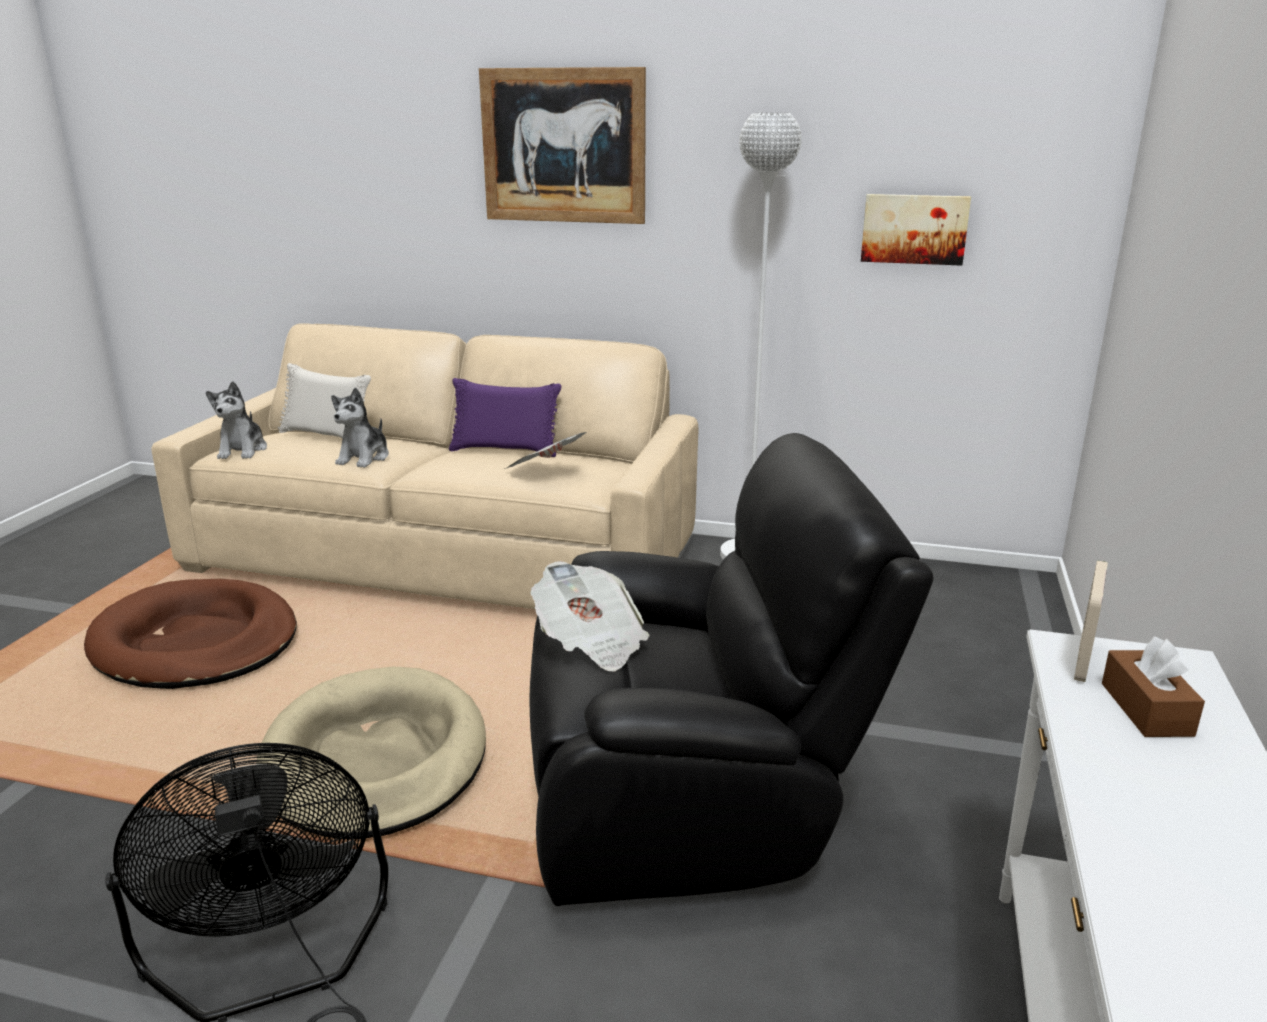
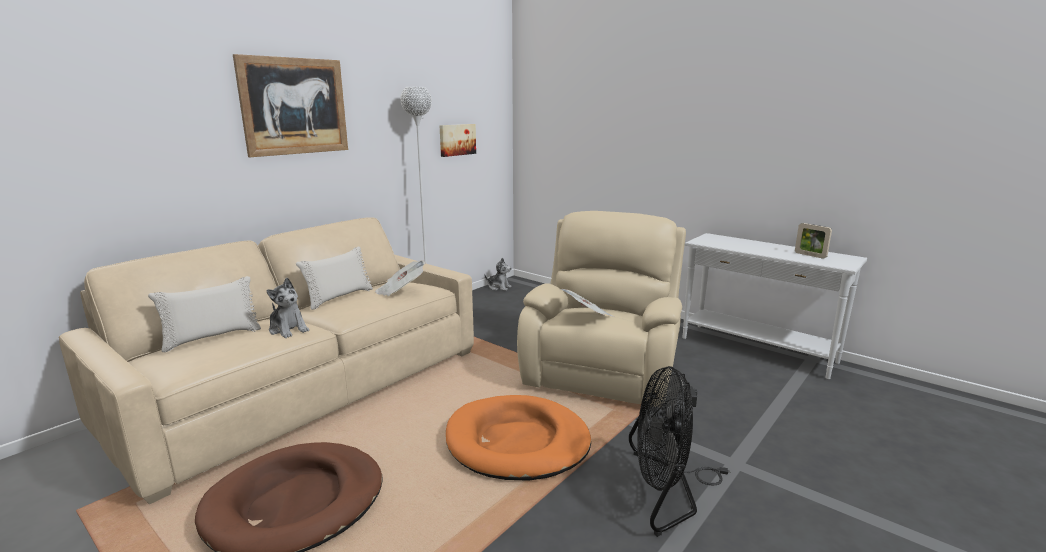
camera: 65 degrees left, 5 degrees down
(243, 450) = (185, 366): plush toy -> plush toy (499, 287)
(375, 759) = (517, 442): beige dog bed -> orange dog bed
(505, 450) = (339, 298): purple pillow -> white pillow
(689, 796) = (602, 371): black armchair -> beige armchair
(1082, 661) = (707, 242): picture frame -> picture frame (810, 255)
(1146, 709) = (734, 243): brown tissue box -> none

